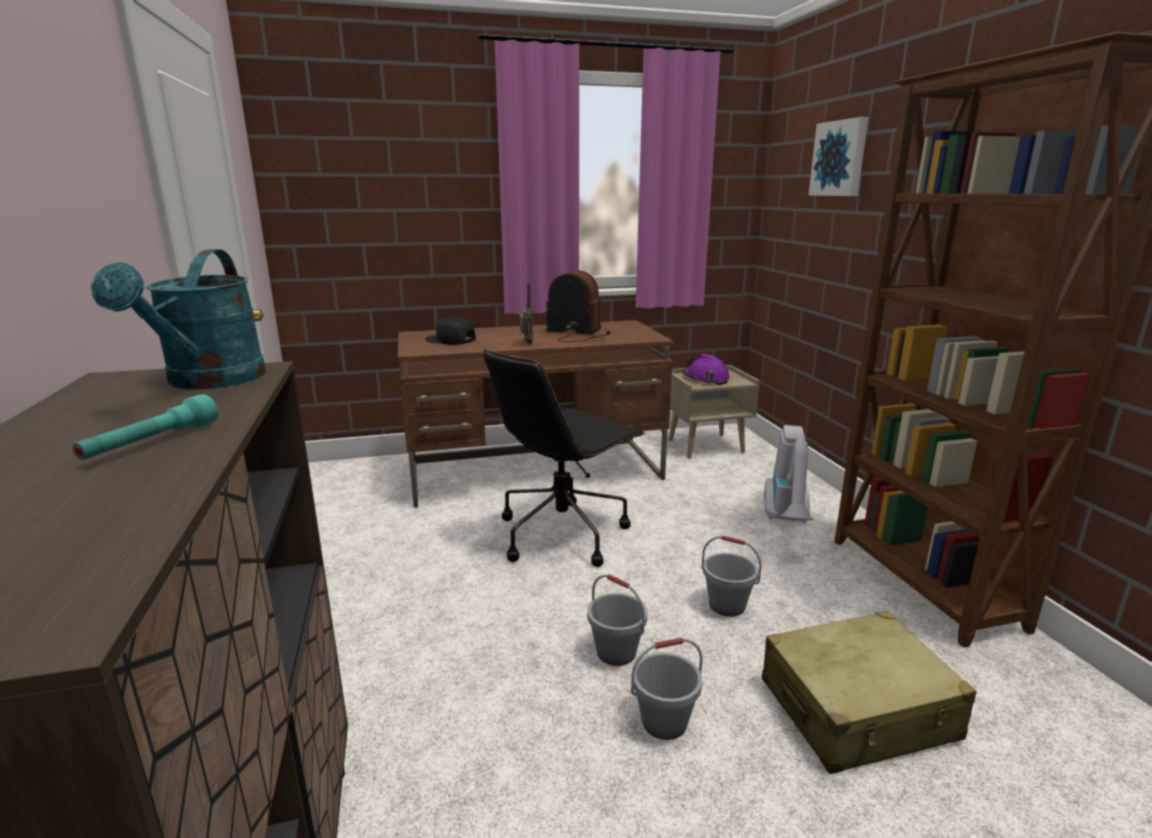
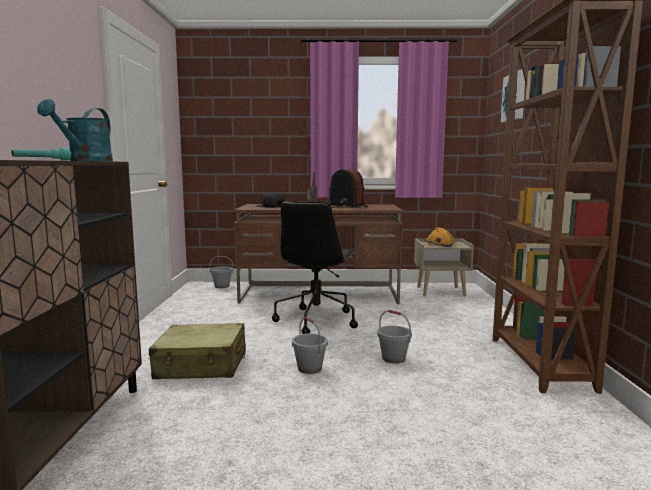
camera: 15 degrees right, 10 degrees down
(563, 533) = (316, 320): black office chair -> black office chair turned 45 degrees counterclockwise
(664, 721) = (316, 396): grey bucket -> grey bucket (222, 286)
(705, 379) = (439, 244): purple hard hat -> orange hard hat
(787, 521) = (467, 328): vacuum cleaner -> none
(857, 710) = (440, 408): beige suitcase -> beige suitcase (201, 365)

